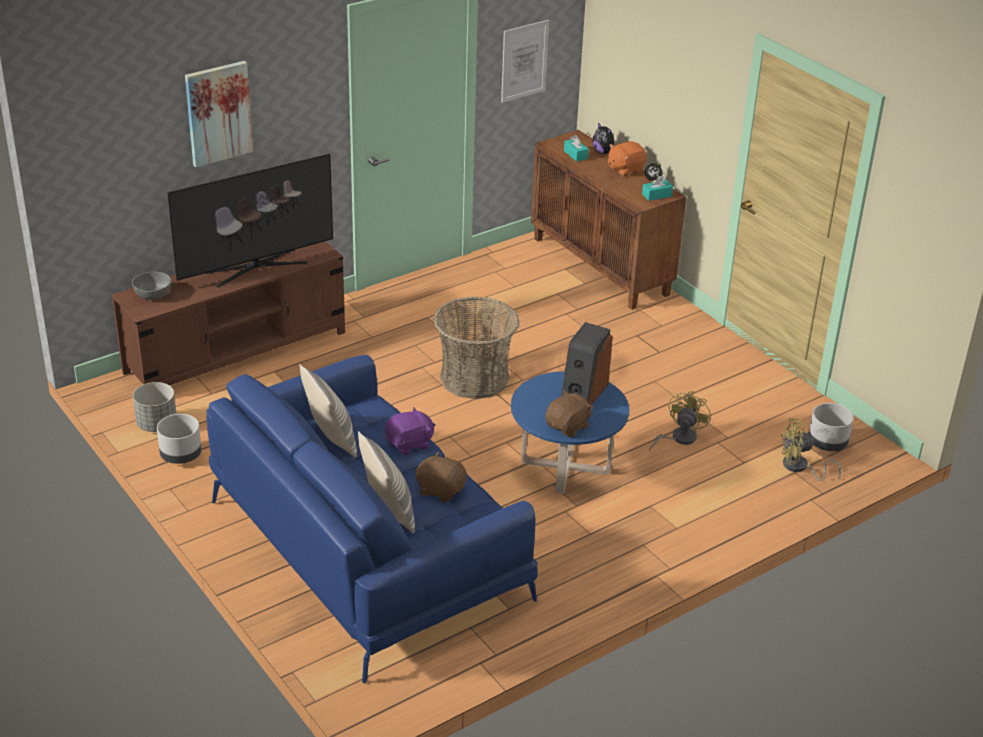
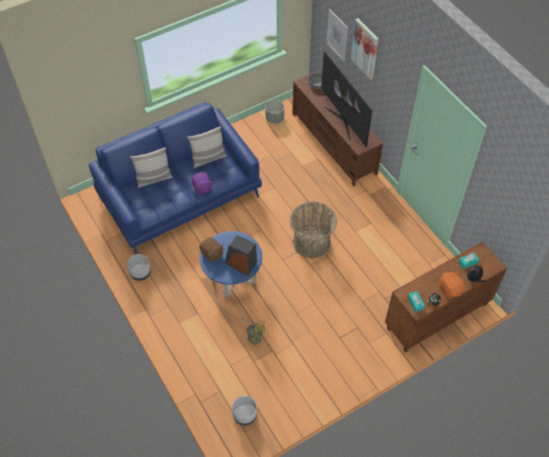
camera: 95 degrees right, 20 degrees up
(180, 456) = (251, 128): grey planter -> grey planter (140, 273)
(440, 490) = (166, 198): brown plush toy -> none
(524, 61) = (497, 199): picture -> picture (337, 35)
(799, 468) = (223, 394): yellow fan -> none

